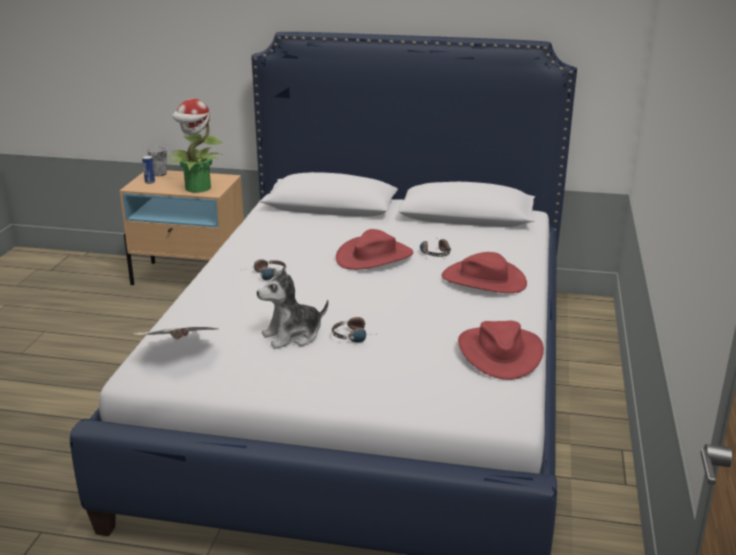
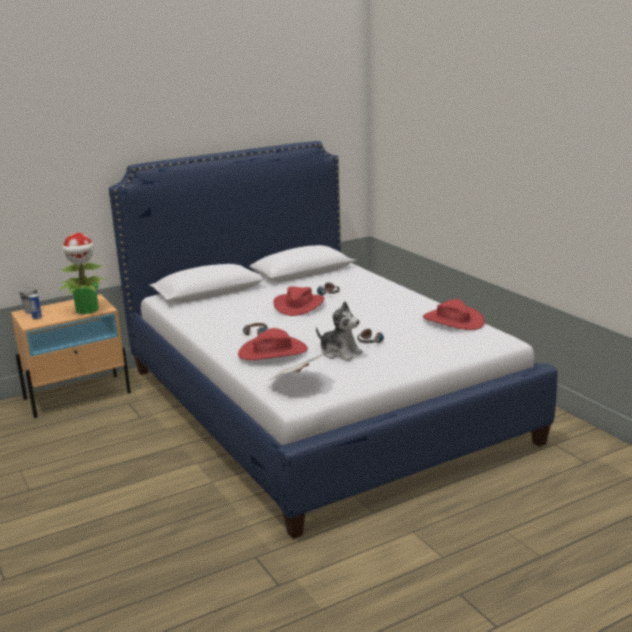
camera: 40 degrees left, 5 degrees down
(293, 335) = (340, 353): plush toy -> plush toy turned 75 degrees counterclockwise
(484, 280) = (380, 296): red hat -> red hat (273, 352)

